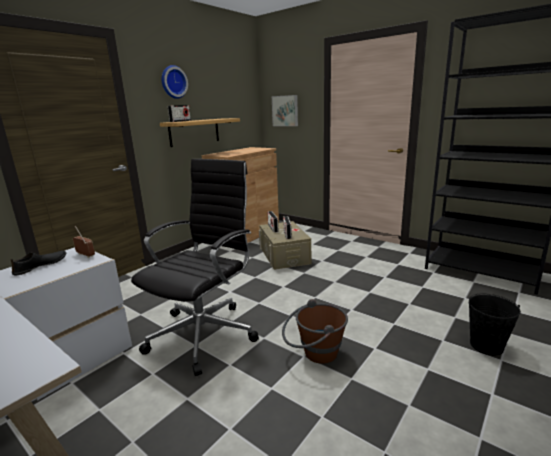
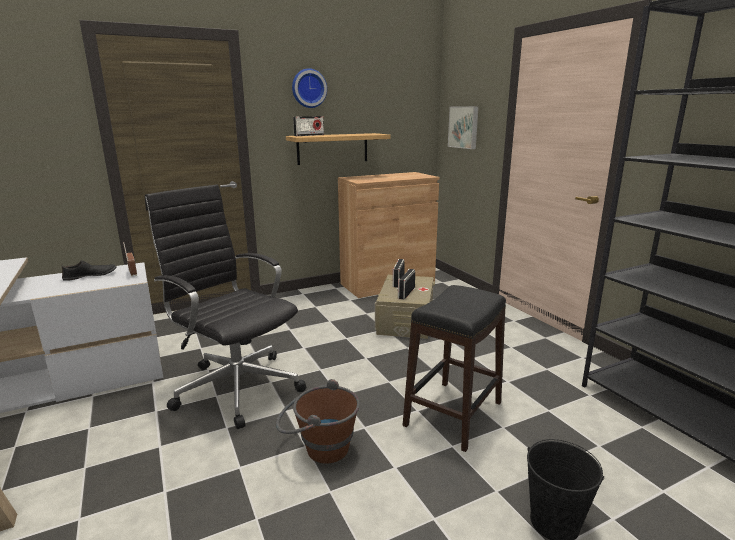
camera: 25 degrees right, 0 degrees up
(205, 333) = (236, 386): black office chair -> black office chair turned 105 degrees counterclockwise
(375, 304) = (454, 414): none -> black stool

